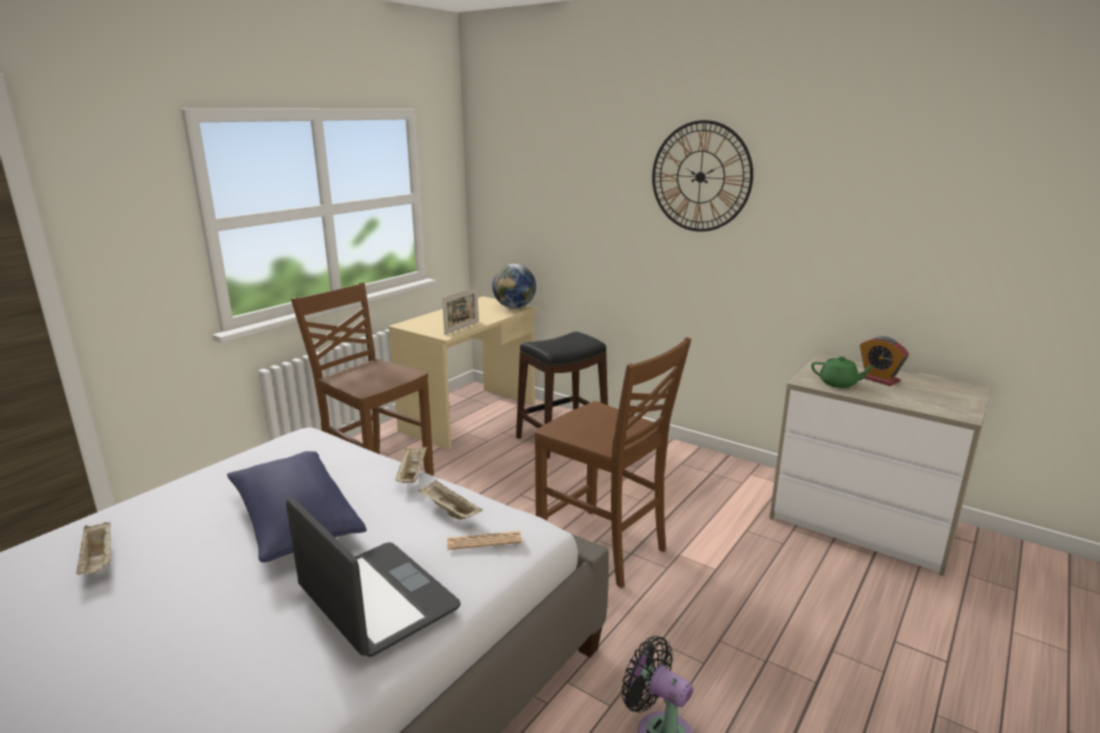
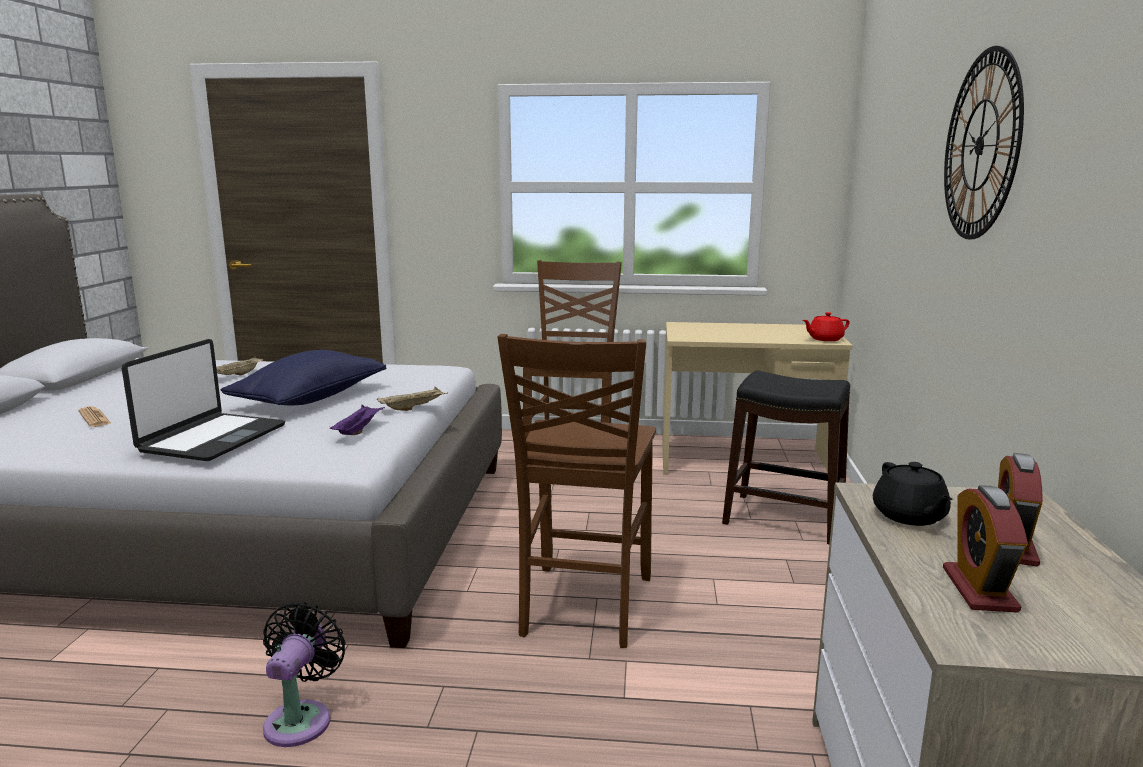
camera: 60 degrees right, 5 degrees down
(449, 511) = (358, 430): beige tray -> purple tray
(462, 328) = (712, 338): picture frame -> none
(484, 541) = (314, 449): newspaper -> newspaper (94, 418)
(514, 307) = (824, 339): globe -> red teapot
(838, 383) = (909, 516): green teapot -> black teapot
(918, 398) = (979, 589): none -> alarm clock

